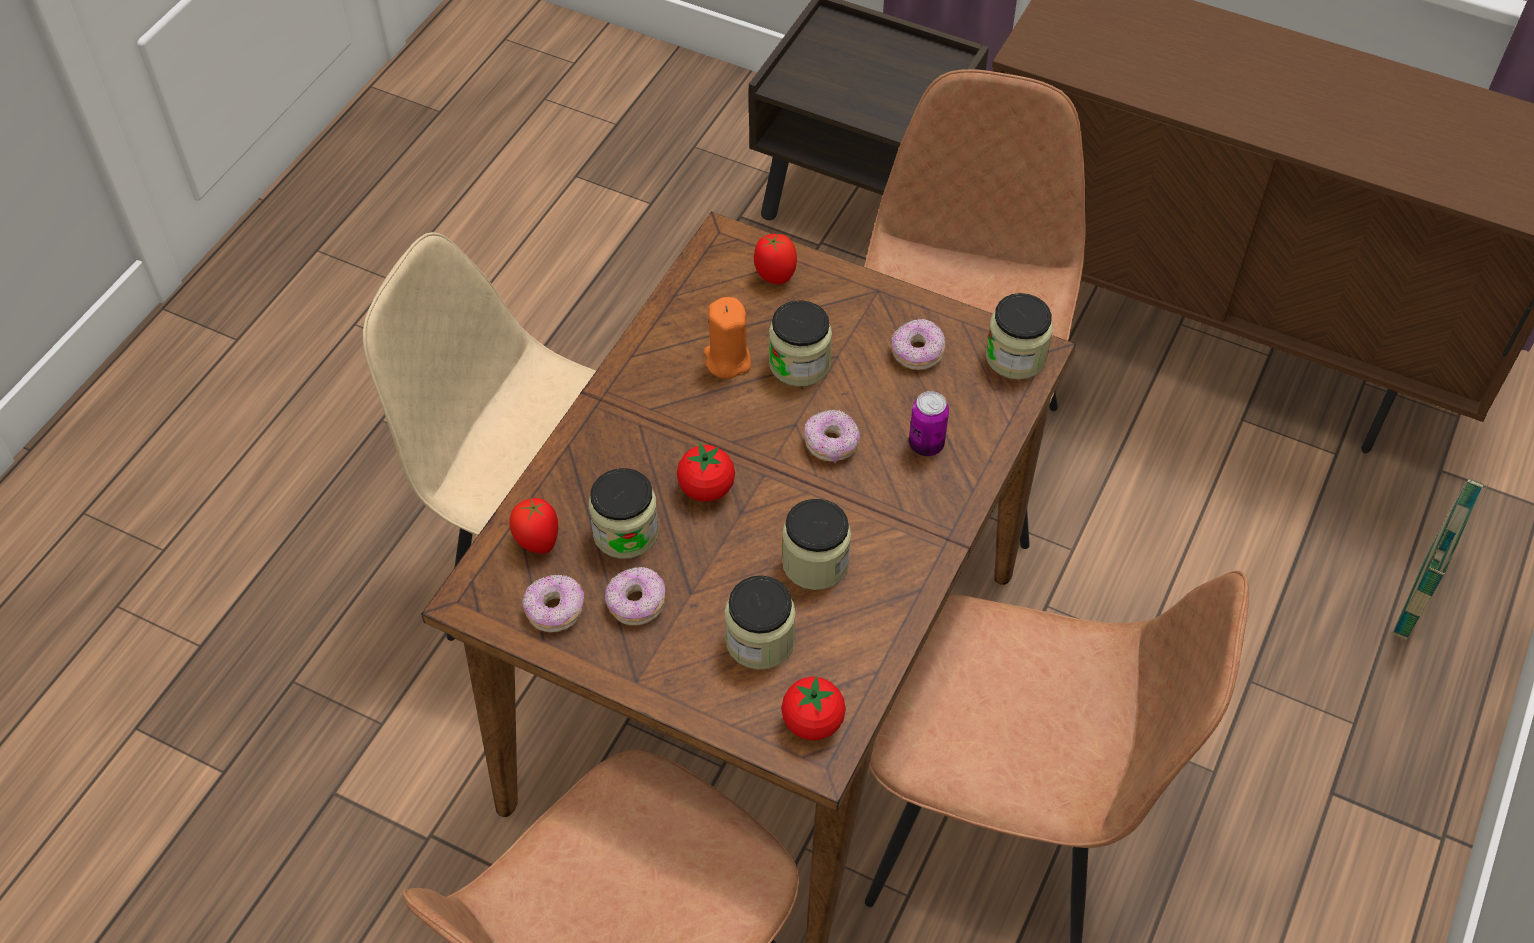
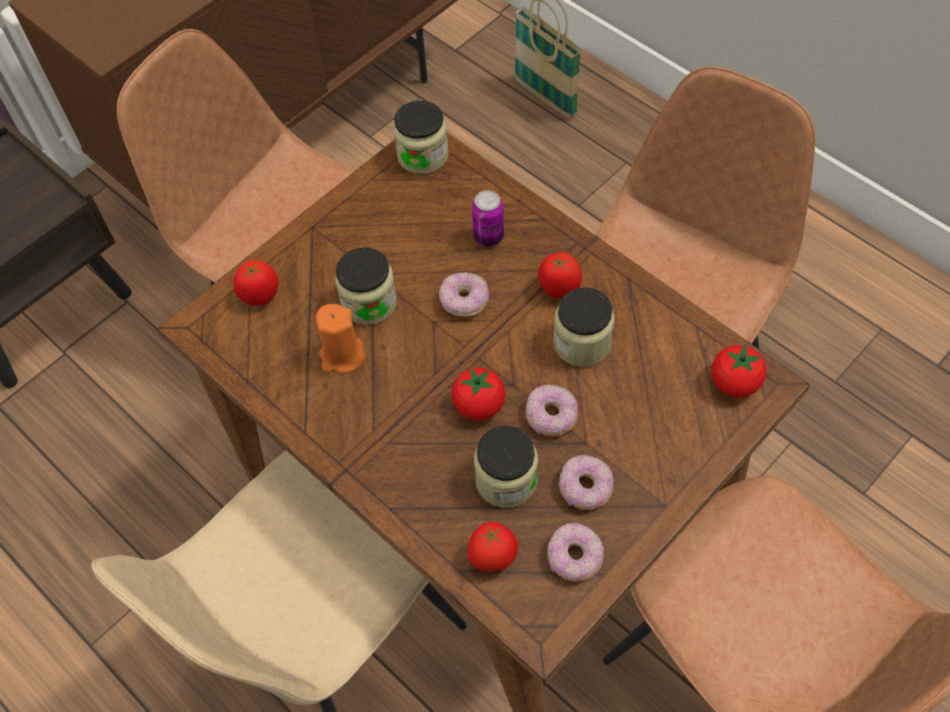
camera: 70 degrees left, 5 degrees up
(760, 641) = (648, 401): jar -> none
(879, 525) = (558, 289): none -> tomato
(917, 353) = (391, 217): donut -> donut (551, 416)

